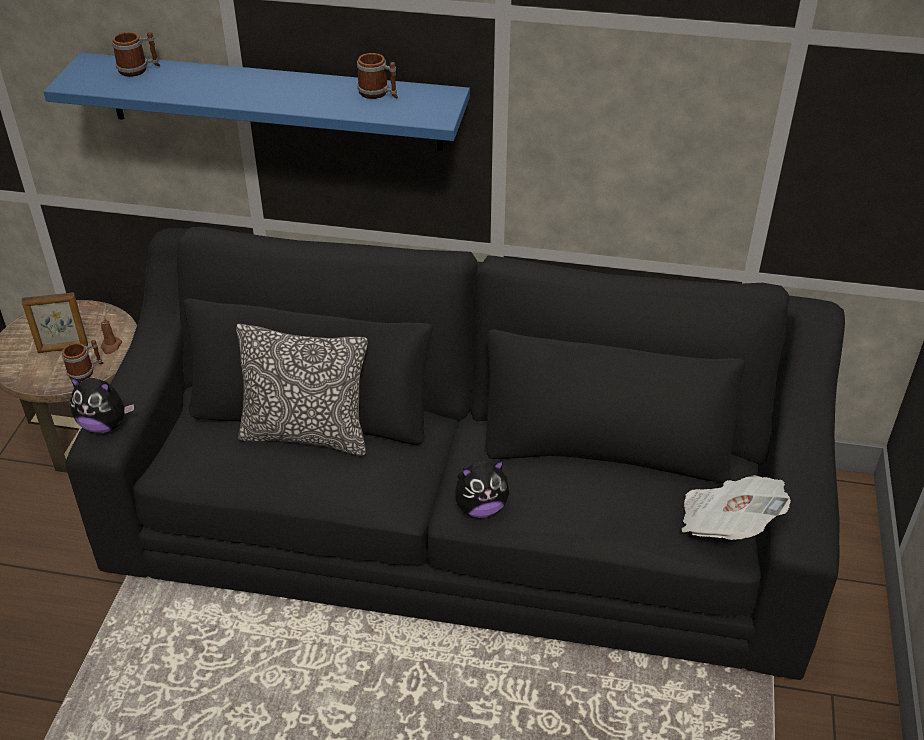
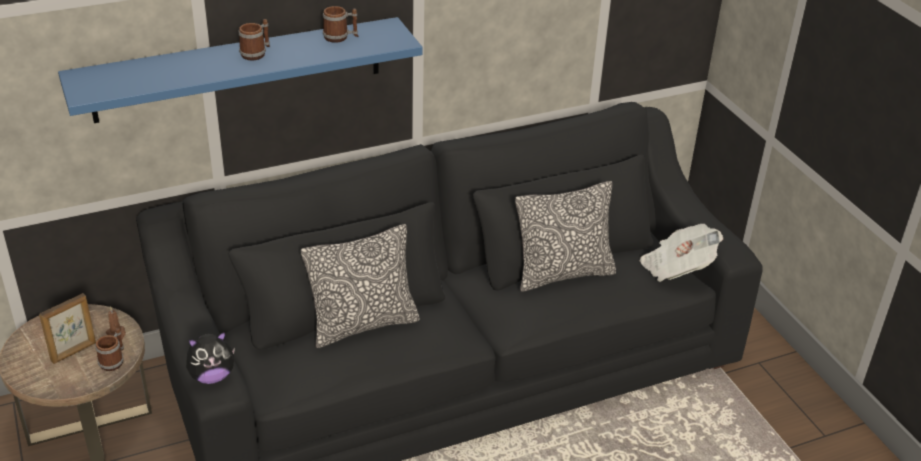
camera: 35 degrees left, 5 degrees down
(139, 69) = (130, 70): mug -> mug (256, 53)
(480, 507) = (523, 321): plush toy -> none
(573, 470) = (563, 273): none -> pillow

